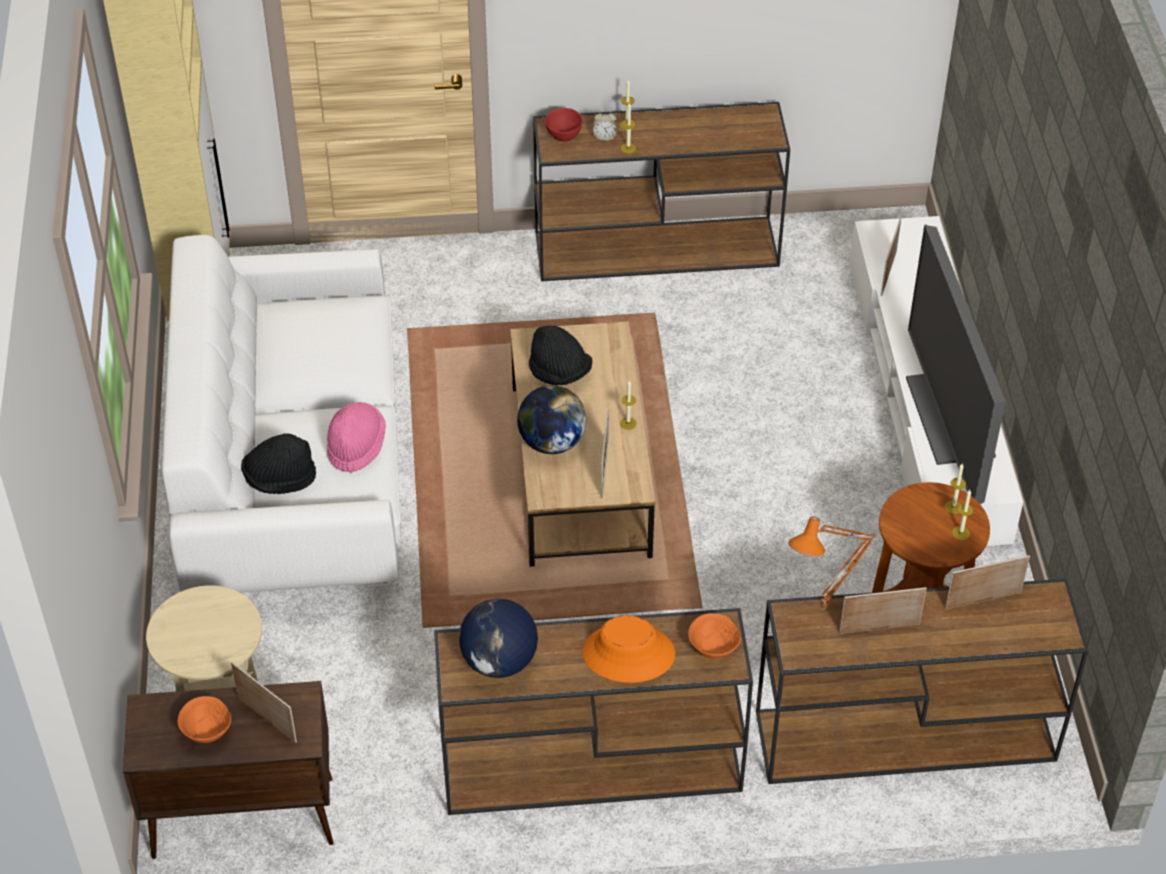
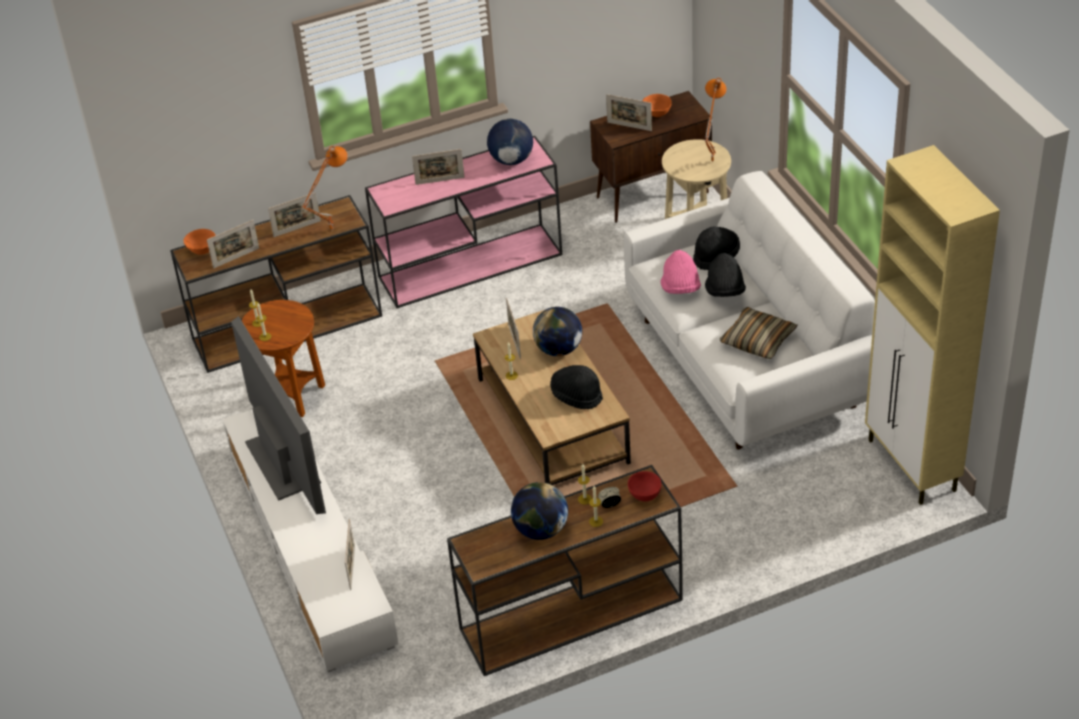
camera: 165 degrees right, 5 degrees down
(185, 618) = (711, 162): none -> orange table lamp
(302, 424) = (724, 291): none -> black hat
(309, 344) = (757, 340): none -> pillow
(588, 767) = (472, 265): brown console table -> pink console table
(628, 654) = (440, 181): orange hat -> picture frame
(688, 131) = (540, 530): none -> globe
(713, 649) = (392, 195): orange bowl -> orange bowl (202, 251)

